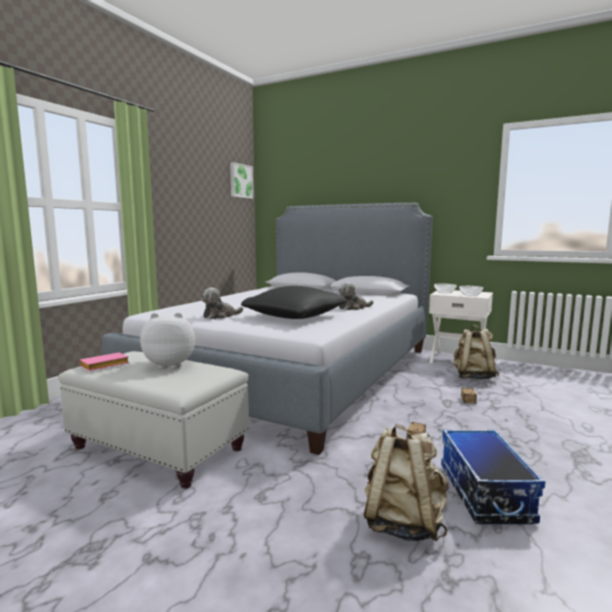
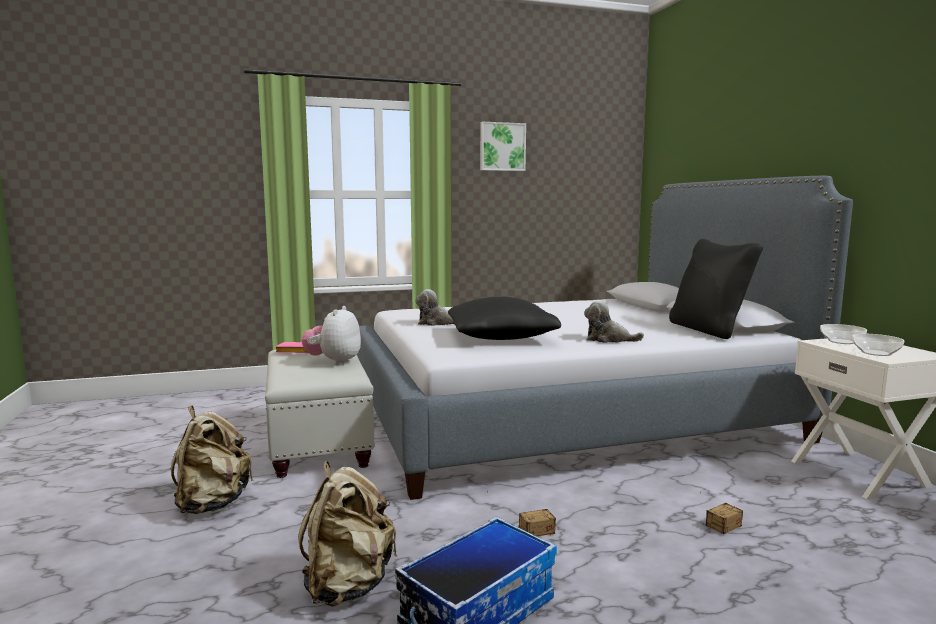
camera: 45 degrees right, 0 degrees up
(171, 365) = (334, 362): plush toy -> plush toy turned 120 degrees counterclockwise
(240, 181) = (612, 151): picture -> picture (502, 147)
(375, 296) = (709, 330): none -> black pillow
(473, 377) = (821, 504): beige backpack -> beige backpack (212, 504)

